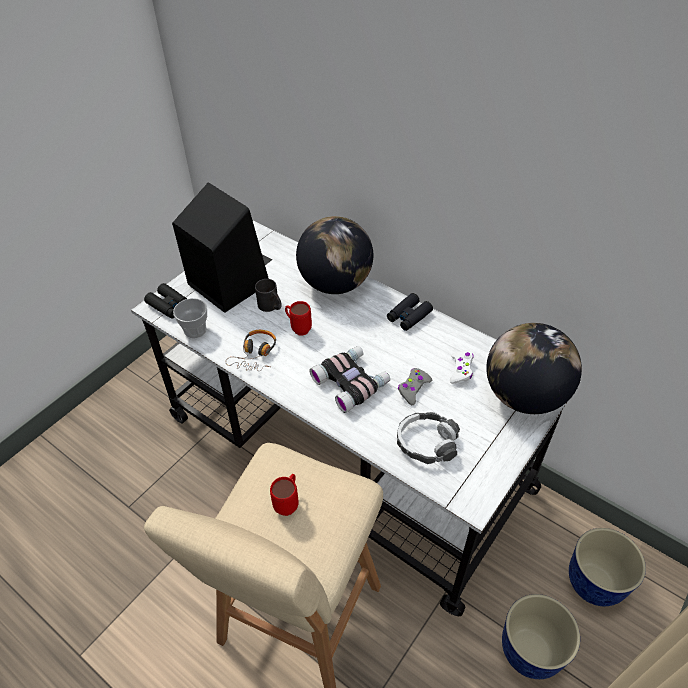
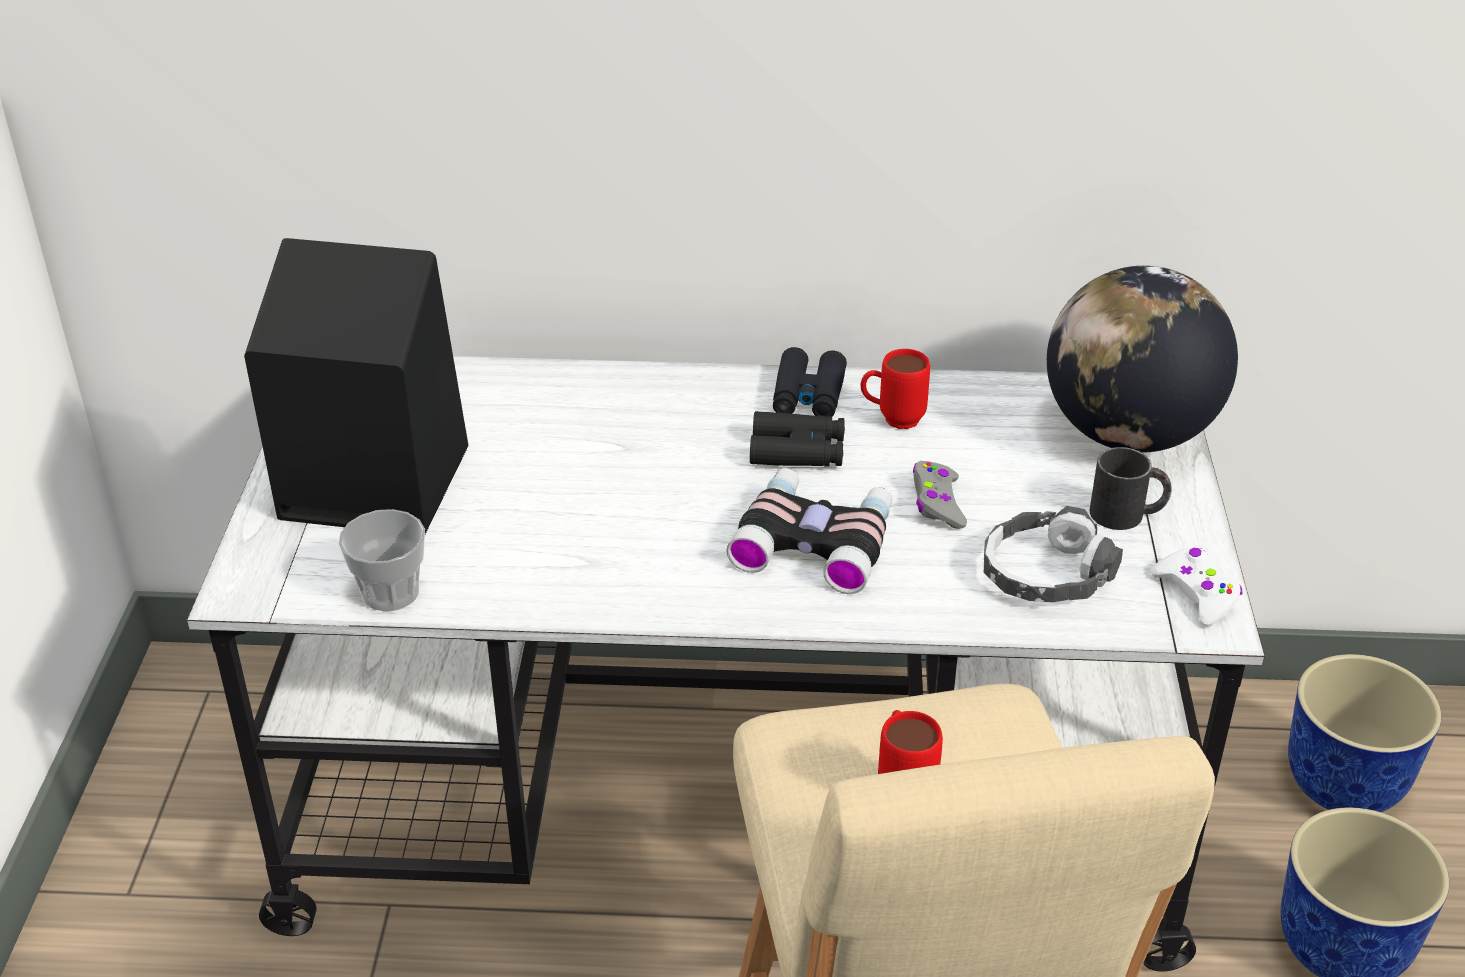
camera: 35 degrees left, 10 degrees down
(169, 305) = (275, 574): black binoculars -> black binoculars (797, 451)
(255, 355) = (575, 579): headphones -> none
(271, 306) = (515, 485): black mug -> black mug (1127, 514)
(298, 328) = (614, 499): red mug -> red mug (892, 420)
(335, 283) = (609, 397): globe -> none
(461, 370) = (987, 440): white game controller -> white game controller (1196, 594)

